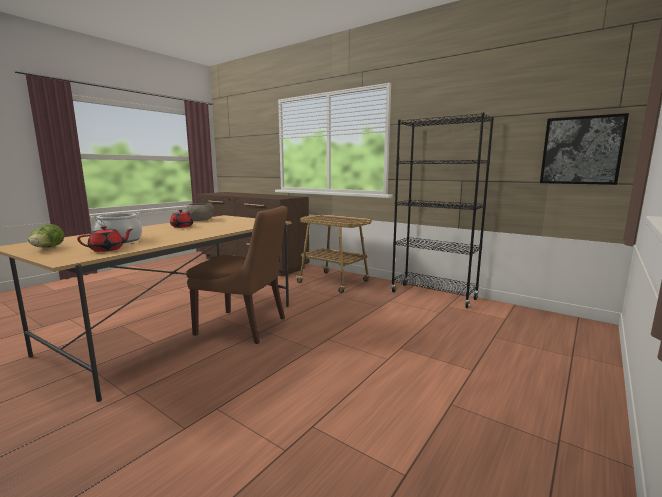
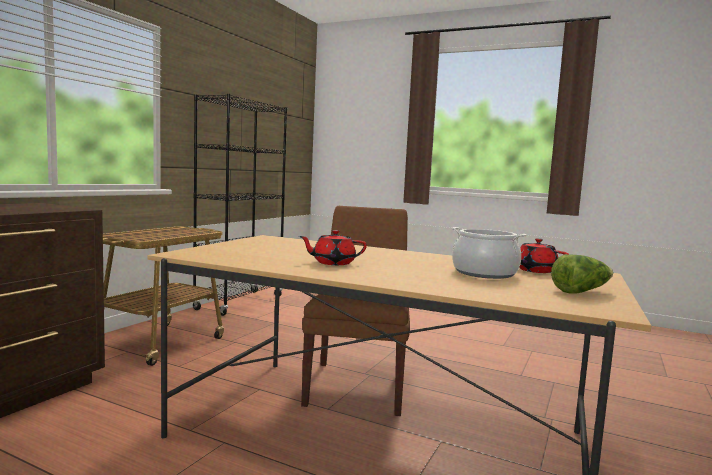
camera: 100 degrees left, 5 degrees down
(200, 220) = (246, 260): grey bowl -> none
(581, 150) = (292, 147): picture -> none

